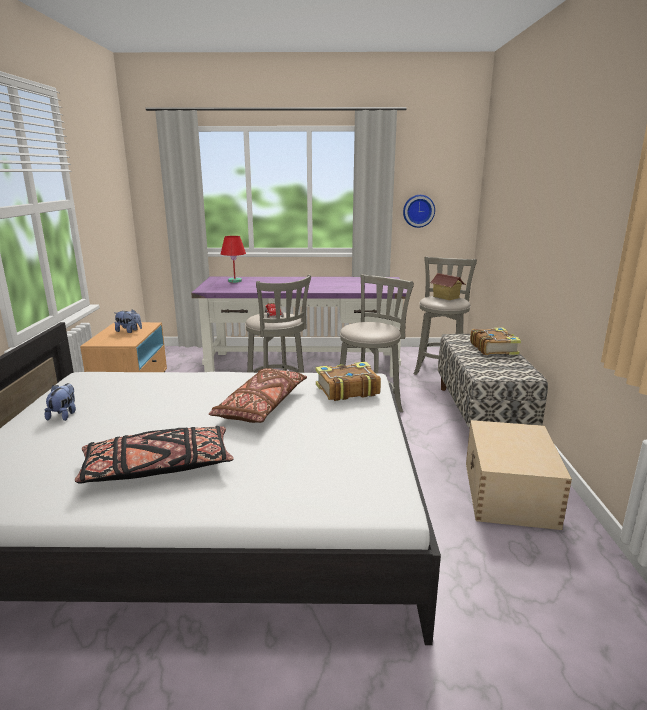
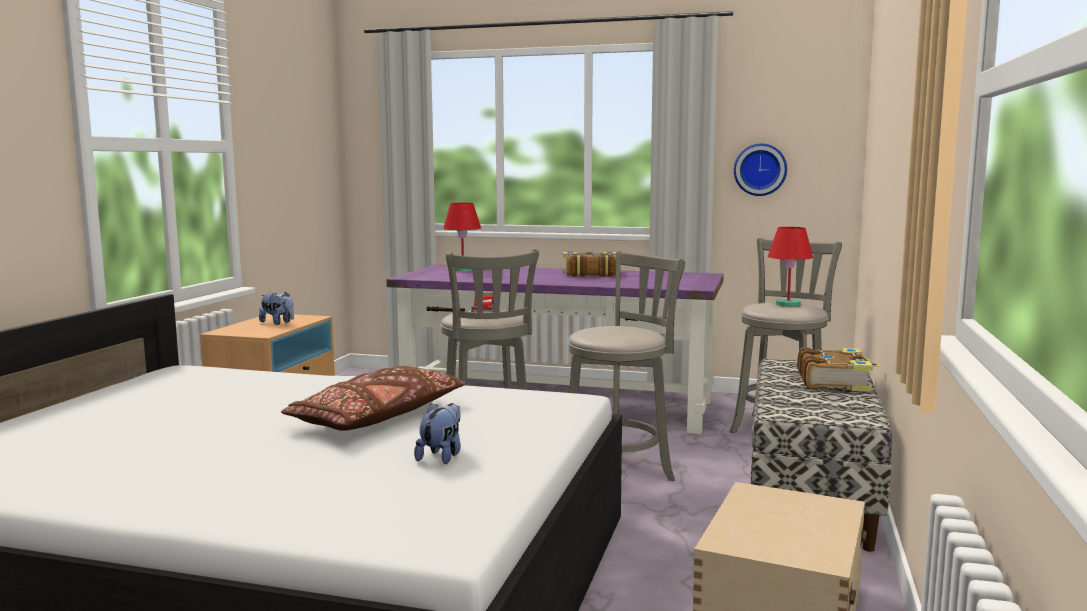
camera: 15 degrees right, 10 degrees down
(64, 415) = (115, 405): plush toy -> plush toy (442, 456)
(158, 468) = (169, 468): black pillow -> none
(346, 390) = (522, 408): book -> book (589, 273)
(446, 297) = (788, 304): toy house -> red table lamp

